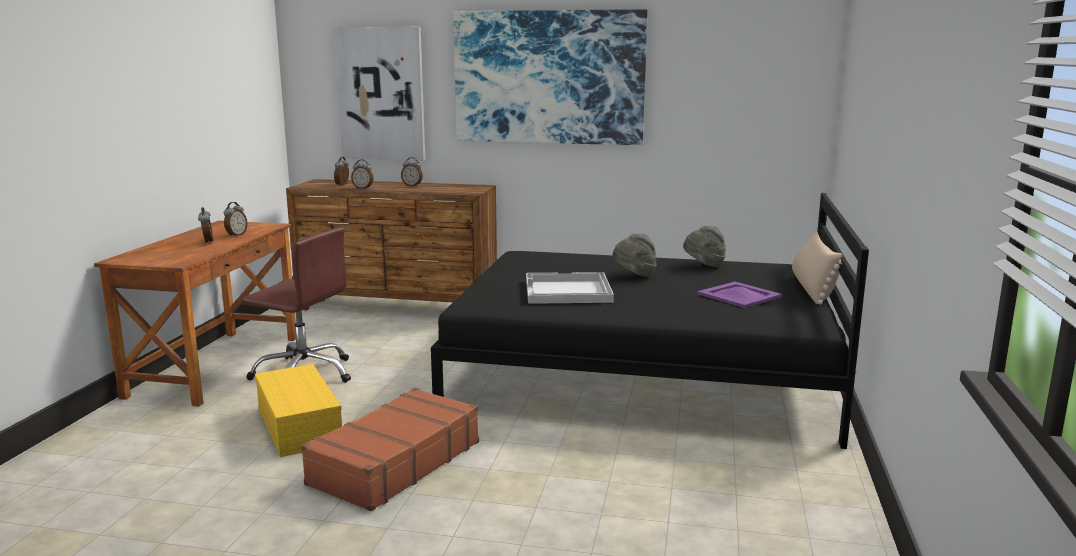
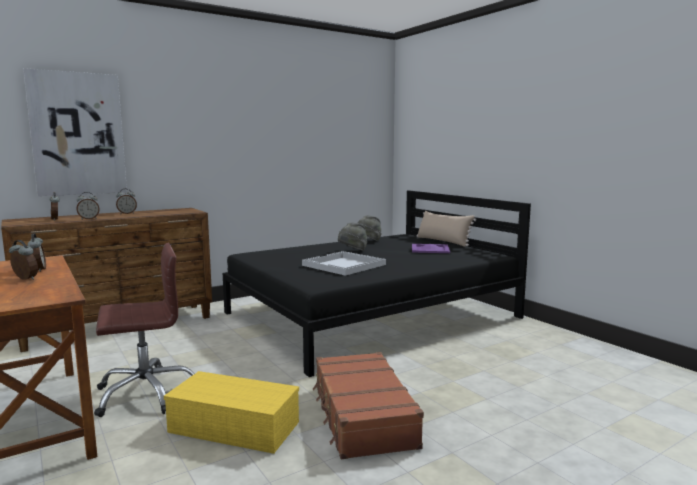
camera: 45 degrees left, 5 degrees down
(549, 77) = (228, 122): picture -> none

